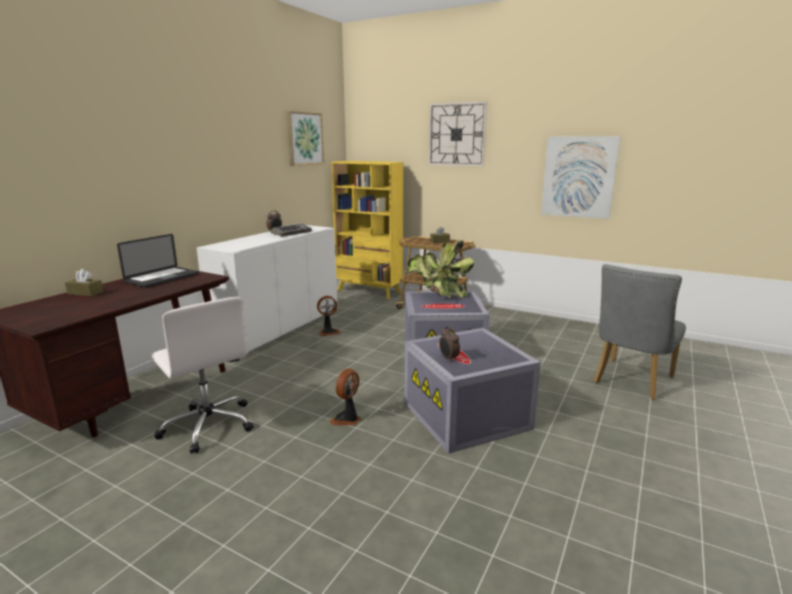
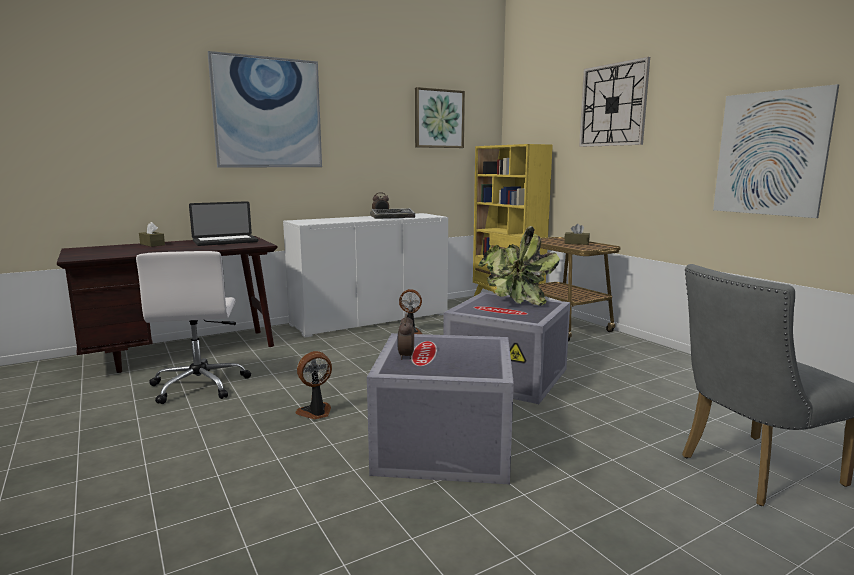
camera: 30 degrees right, 5 degrees down
(172, 140) = (268, 113): none -> picture

